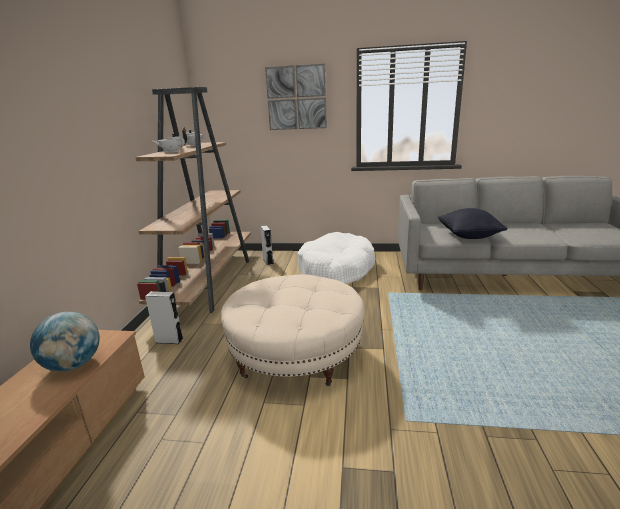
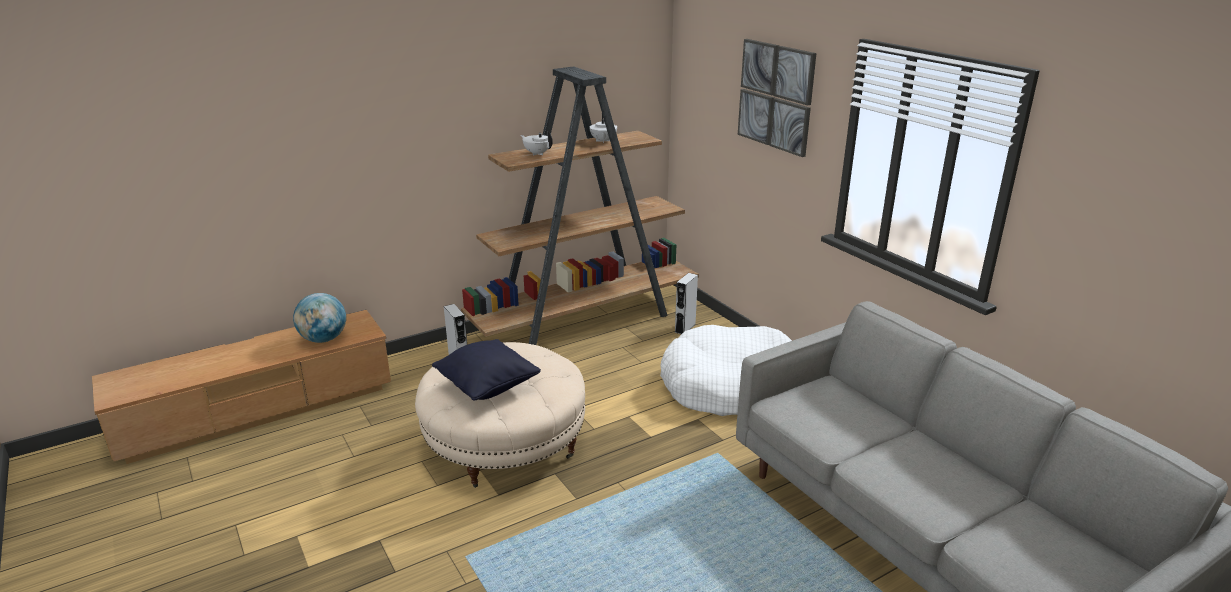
camera: 50 degrees right, 5 degrees up
(469, 236) = (829, 434): black pillow -> black pillow (487, 387)

